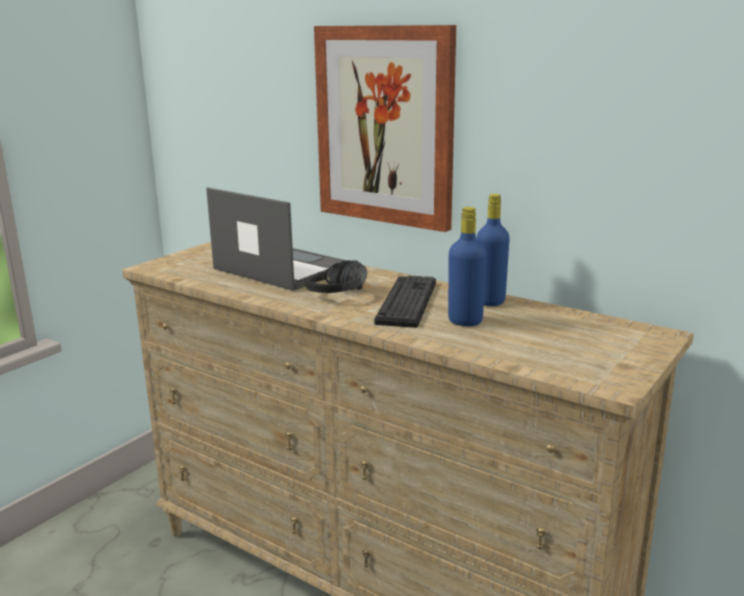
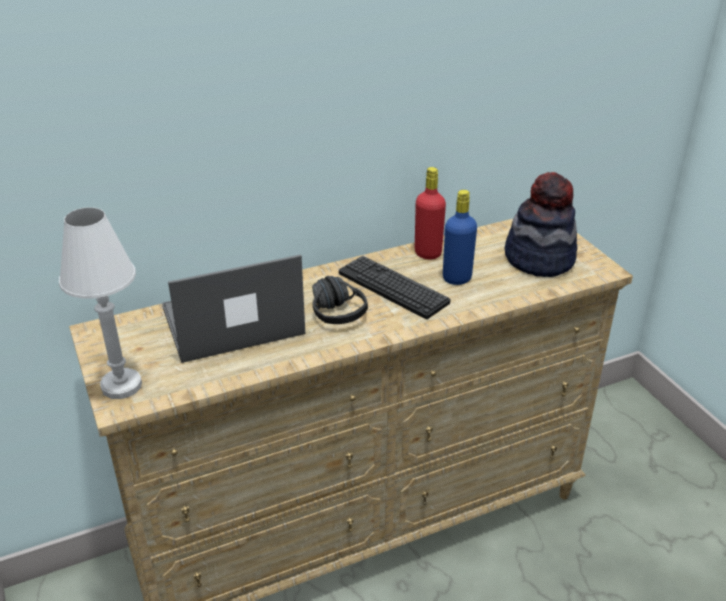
camera: 60 degrees left, 15 degrees up
(172, 262) = (121, 386): none -> white table lamp
(385, 126) = (283, 137): picture -> none
(490, 301) = (428, 253): blue bottle -> red bottle
(573, 348) = (539, 258): none -> hat

